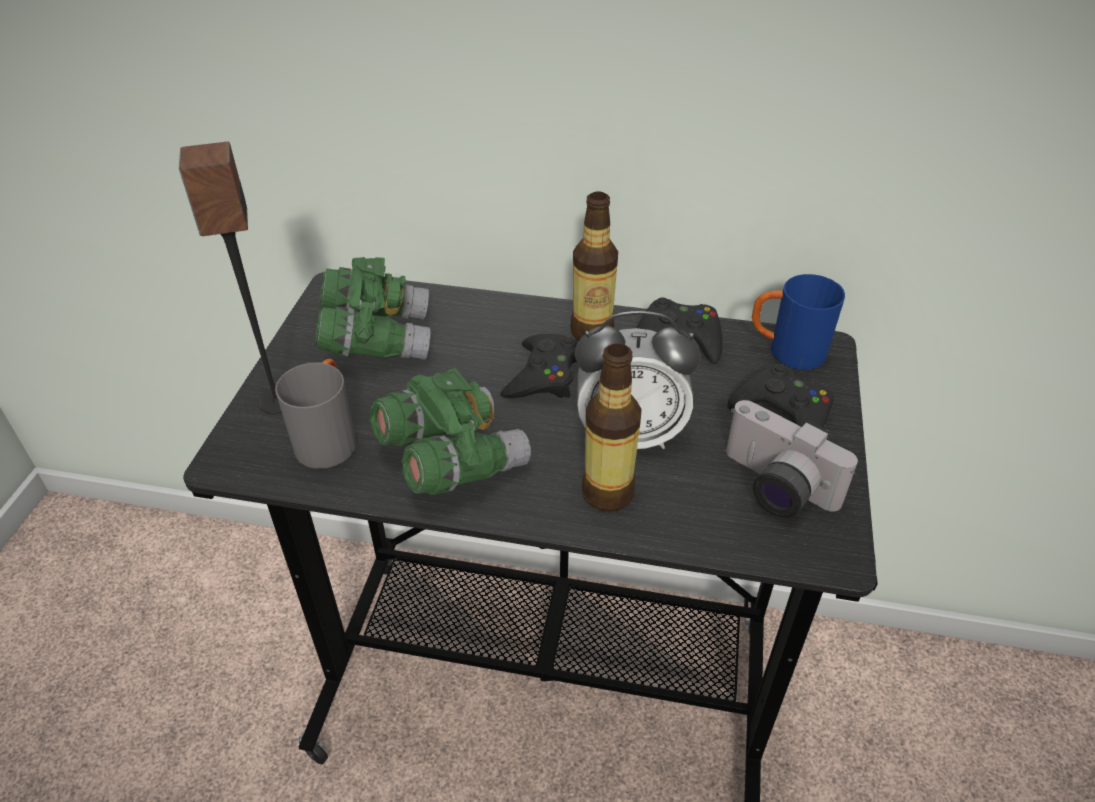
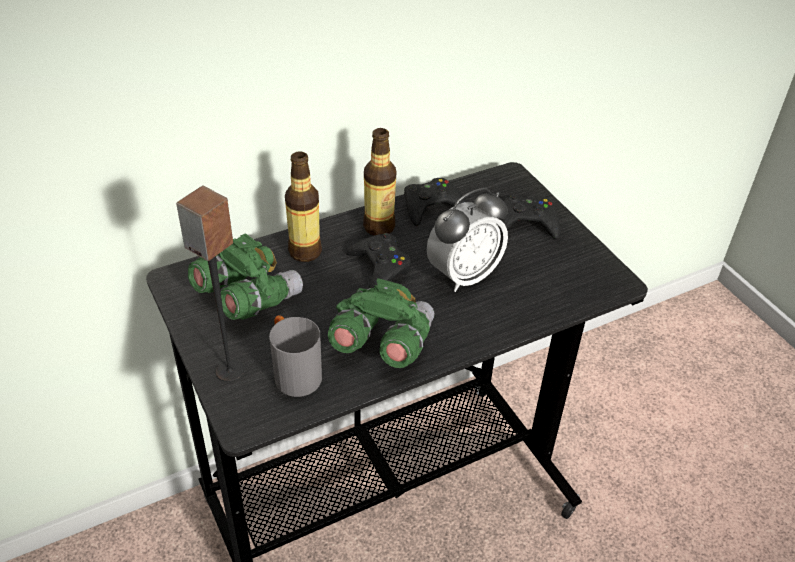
camera: 40 degrees left, 0 degrees up
(607, 493) = (486, 313): bottle -> bottle (305, 252)
(773, 487) = (561, 265): camera -> none
(786, 351) = (494, 187): blue mug -> none

